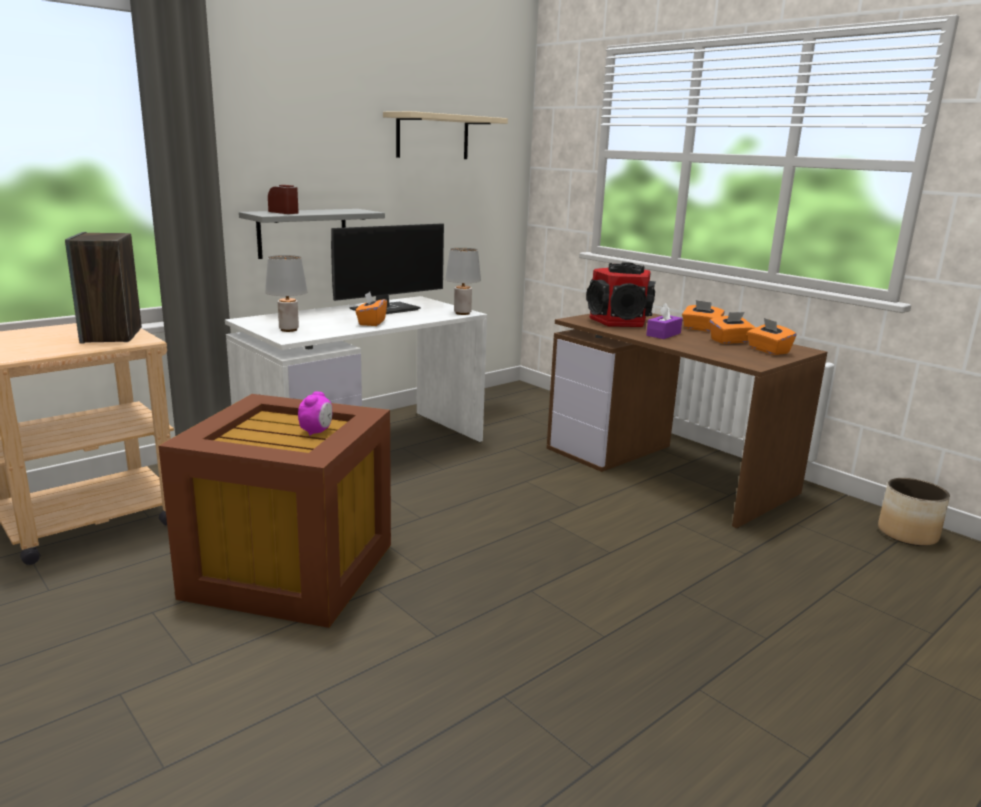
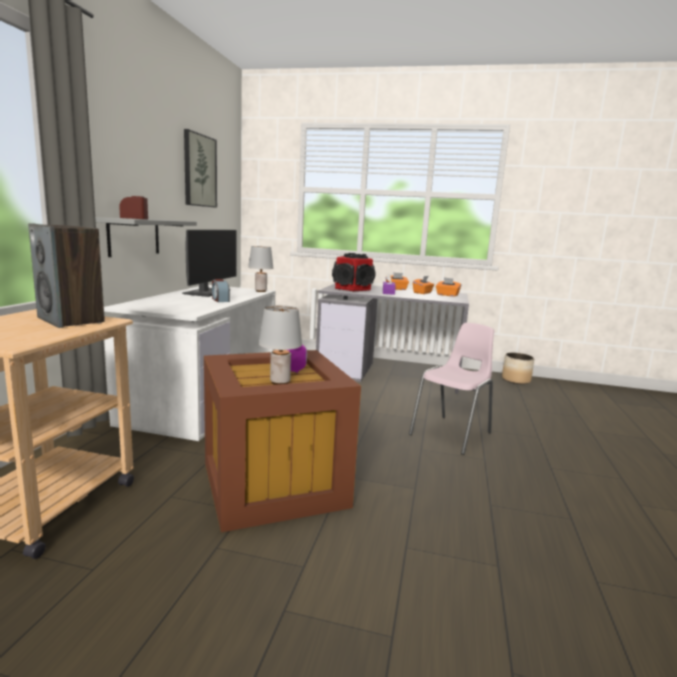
camera: 35 degrees left, 5 degrees down
(288, 330) = (175, 308): grey table lamp -> grey table lamp (280, 382)
(371, 322) = (220, 300): orange tissue box -> alarm clock
(432, 136) = (199, 170): beige shelf -> picture
(616, 585) = (452, 434): none -> pink chair
(669, 470) = (390, 374): brown desk -> grey desk

